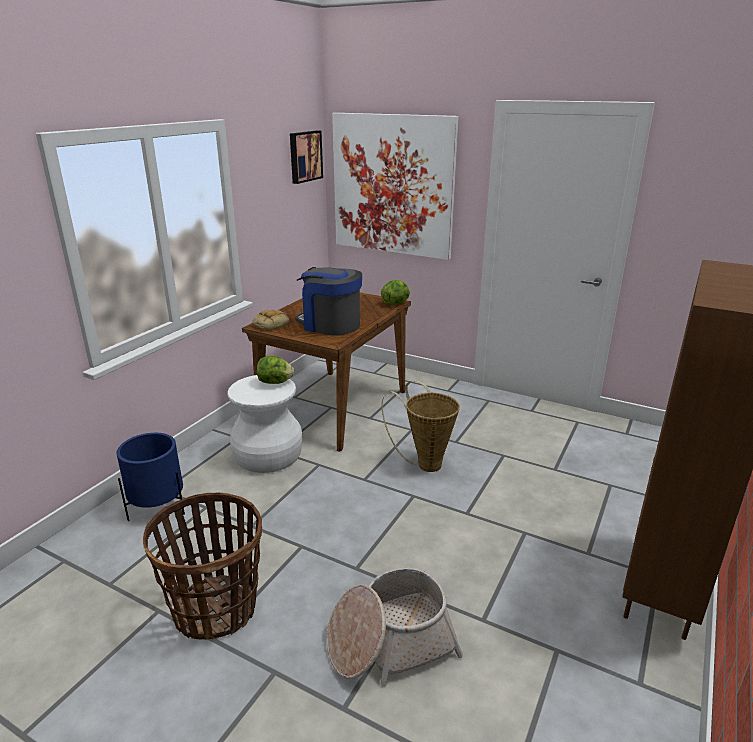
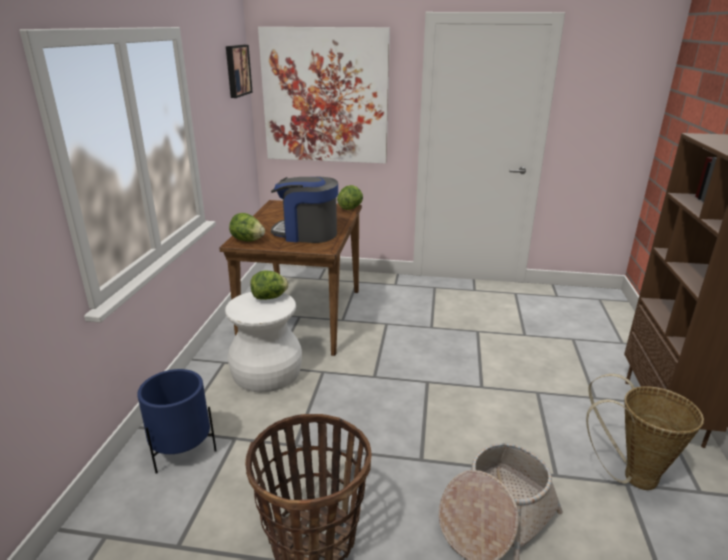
camera: 20 degrees left, 0 degrees up
(271, 324) = (247, 240): bread -> lettuce
(425, 463) = (418, 351): basket -> basket (631, 476)

